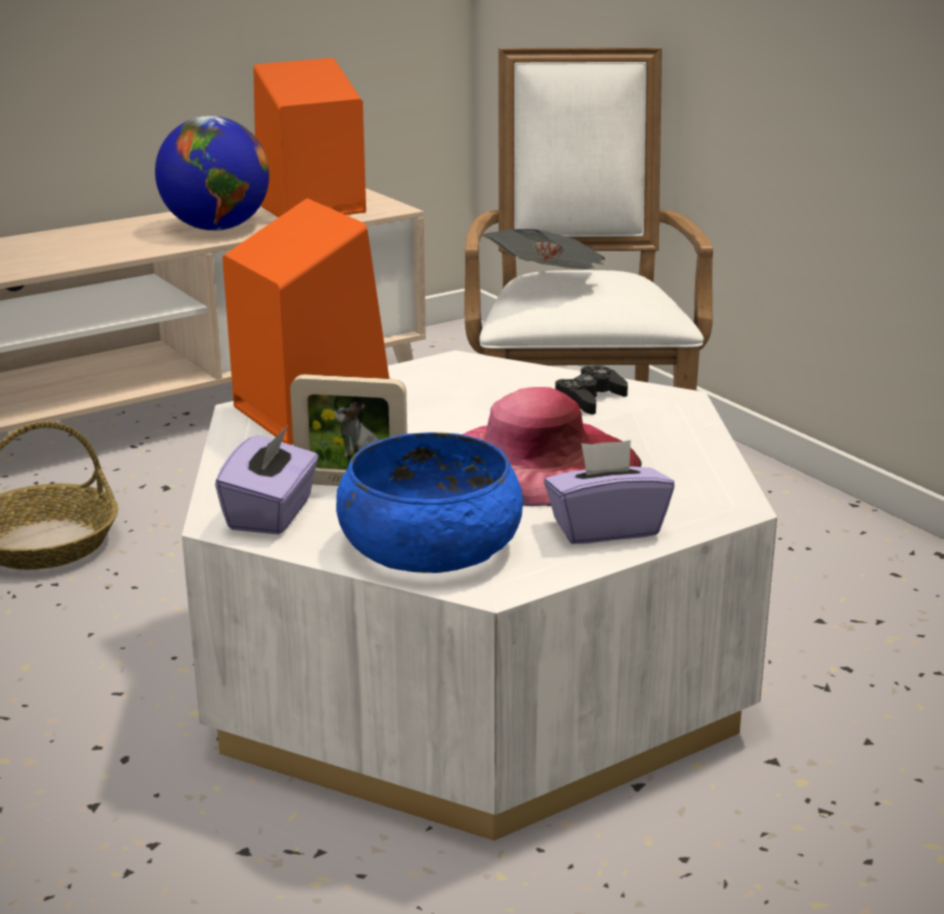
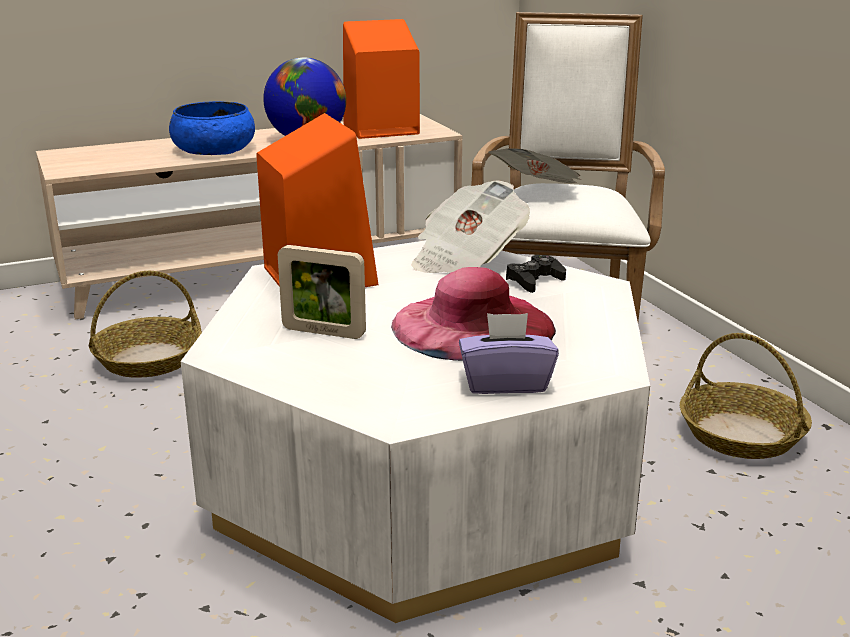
camera: 10 degrees right, 0 degrees up
(272, 514) = (253, 350): purple tissue box -> none
(430, 545) = (362, 385): blue bowl -> blue bowl (214, 149)
(492, 377) = (466, 259): none -> newspaper
(844, 573) = (742, 434): none -> basket

